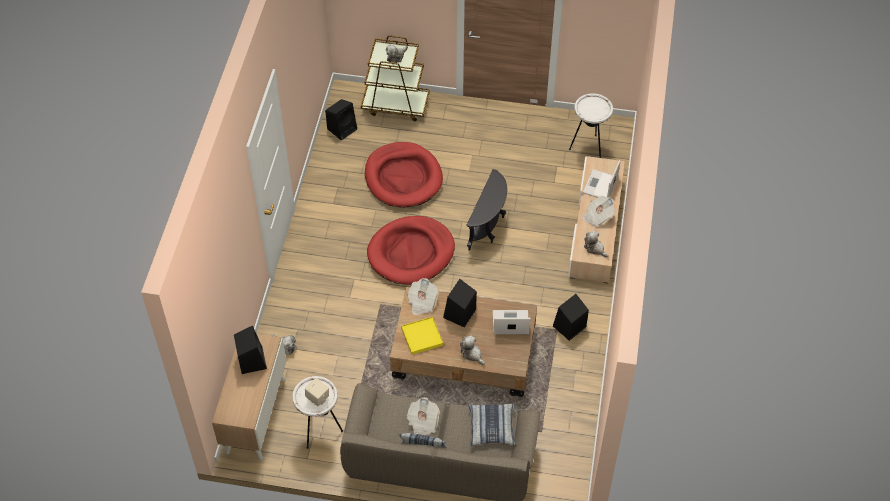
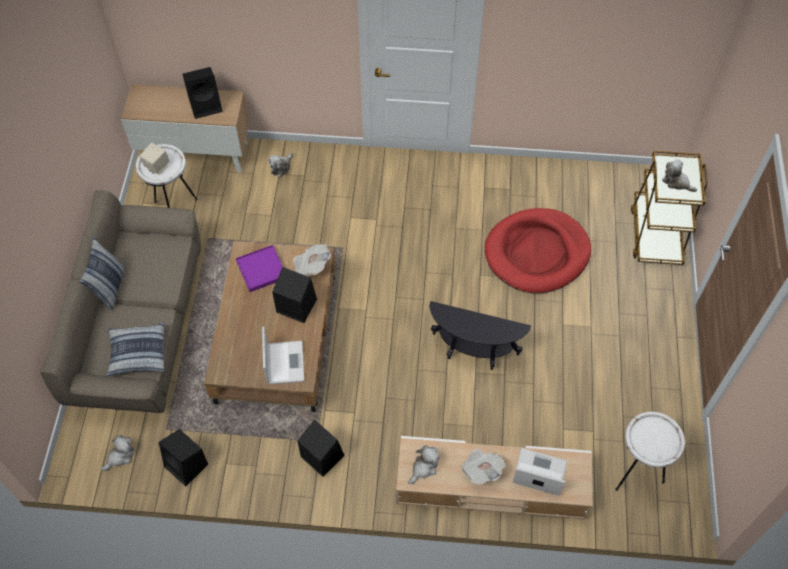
camera: 85 degrees right, 5 degrees up
(342, 128) = (602, 184): black speaker -> black speaker (187, 466)
(411, 253) = (421, 272): red dog bed -> none
(422, 336) = (261, 269): yellow tray -> purple tray
(422, 422) = (148, 283): newspaper -> none
(472, 354) = (237, 323): plush toy -> plush toy (120, 456)

